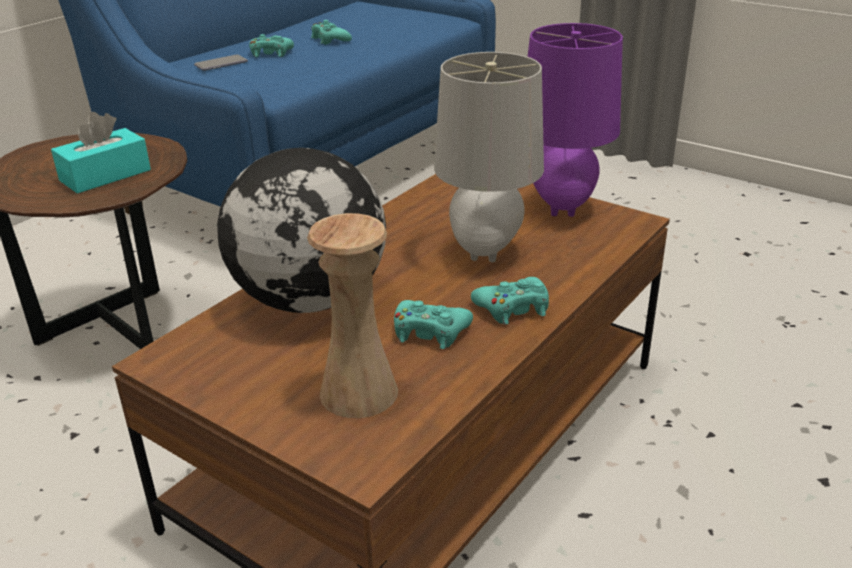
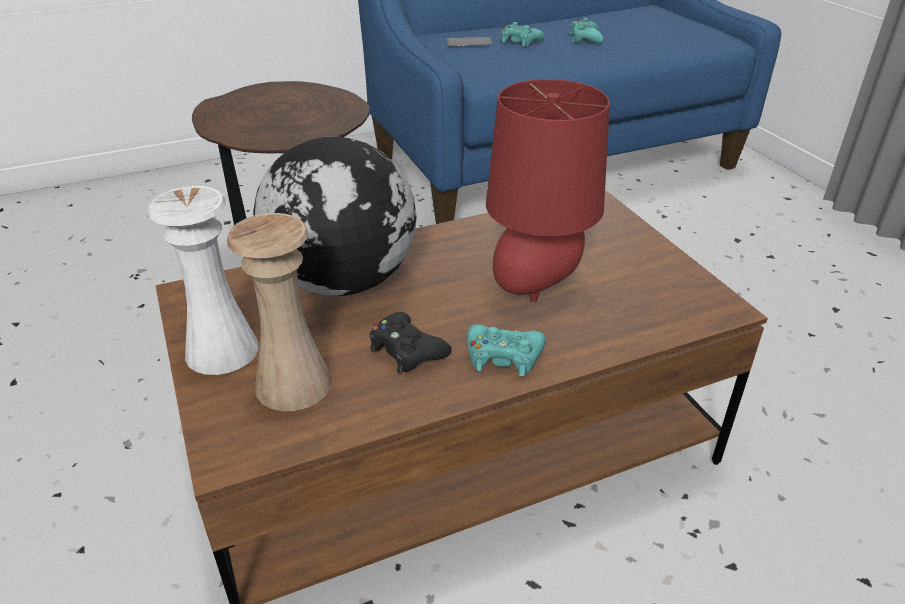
camera: 30 degrees right, 5 degrees up
(105, 175) = (288, 122): turquoise tissue box -> none
(257, 393) = (222, 350): none -> white vase
(430, 332) = (406, 350): turquoise game controller -> black game controller
(487, 252) = (537, 289): grey table lamp -> red table lamp
(563, 208) = (659, 268): purple table lamp -> none

